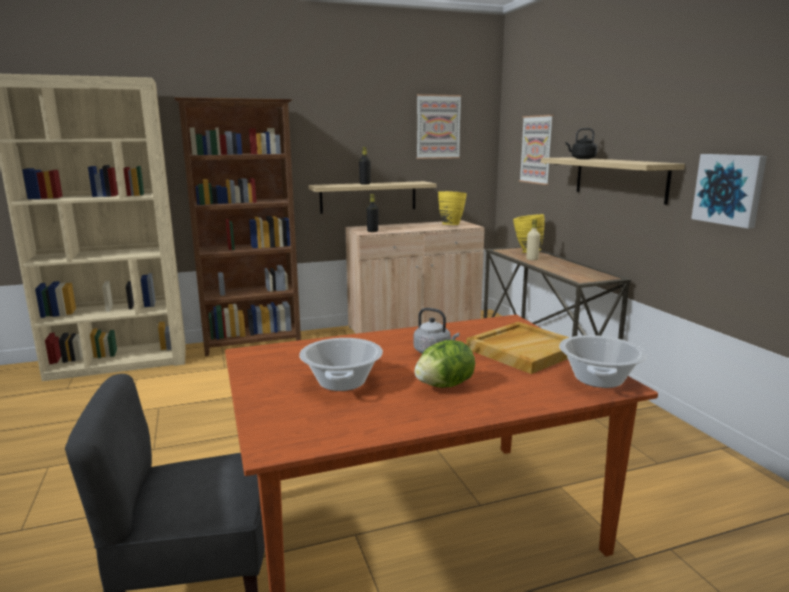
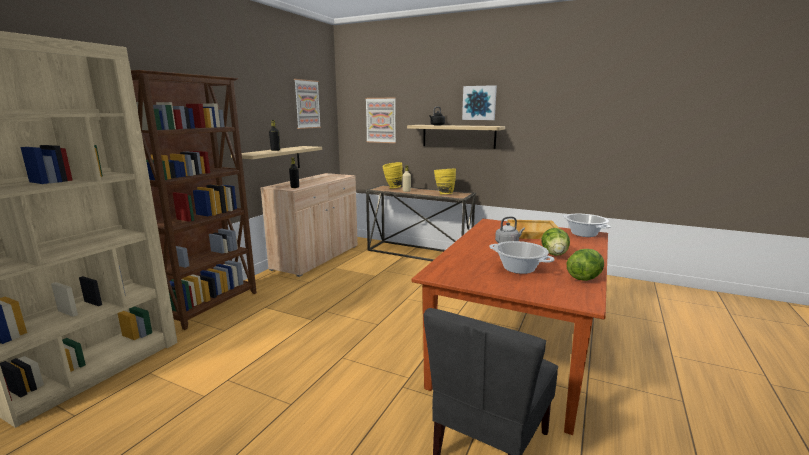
camera: 45 degrees left, 0 degrees up
(374, 425) = (584, 278): none -> lettuce
(451, 225) = (331, 176): yellow vase -> yellow vase (444, 194)
(729, 189) = (534, 138): picture -> picture (479, 103)

